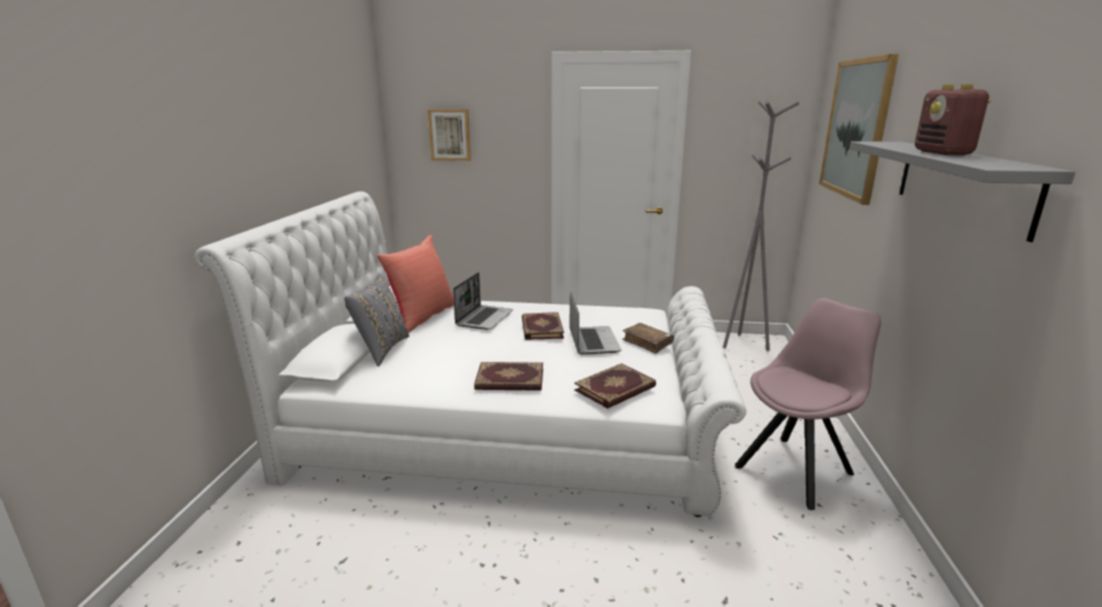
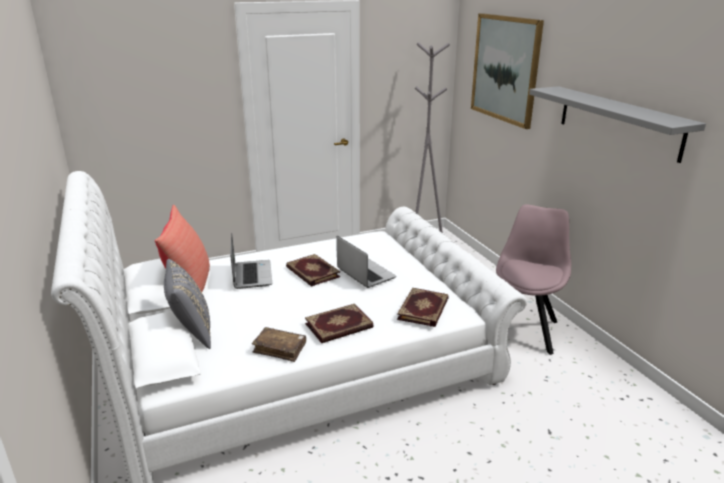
camera: 30 degrees left, 5 degrees up
(450, 135) = (133, 91): picture -> none
(647, 343) = (404, 264): brown book -> brown book (280, 349)
(943, 153) = (613, 105): radio -> none

